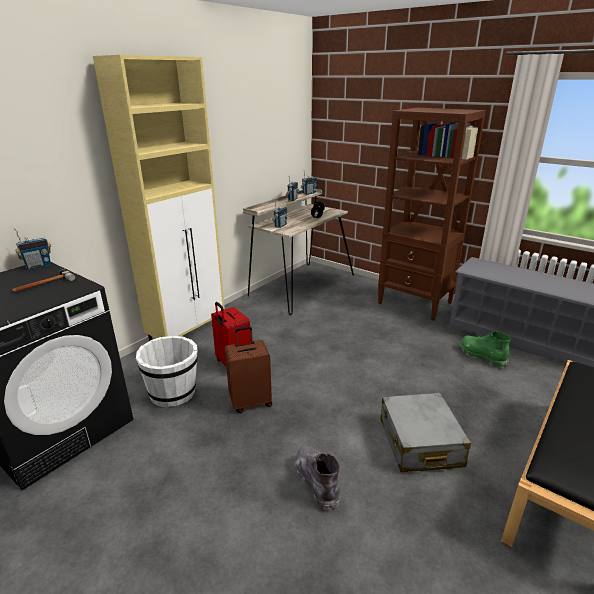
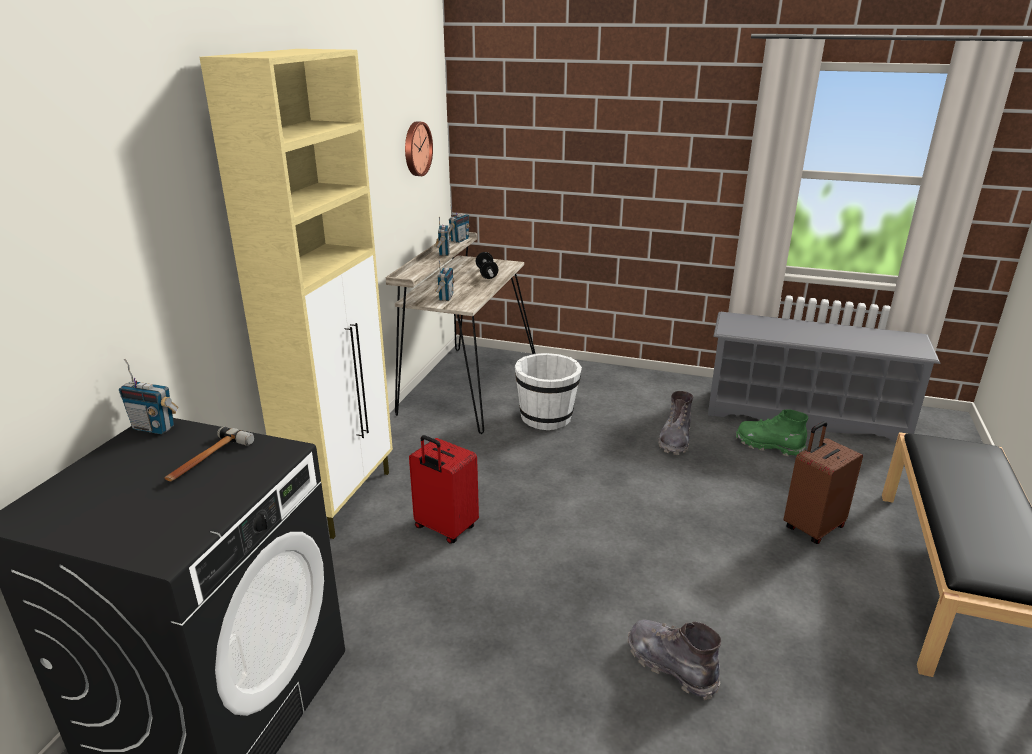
camera: 20 degrees left, 0 degrees up
(38, 266) = (154, 428): radio -> radio turned 75 degrees clockwise
(173, 393) = (381, 594): white bucket -> white bucket (547, 417)
(250, 401) = (509, 578): brown suitcase -> brown suitcase (812, 527)
(280, 131) = (416, 149): none -> wall clock
(414, 340) = (675, 440): none -> grey boot
(415, 303) = (645, 386): brown bookcase -> none
(419, 442) = (763, 579): grey suitcase -> none

